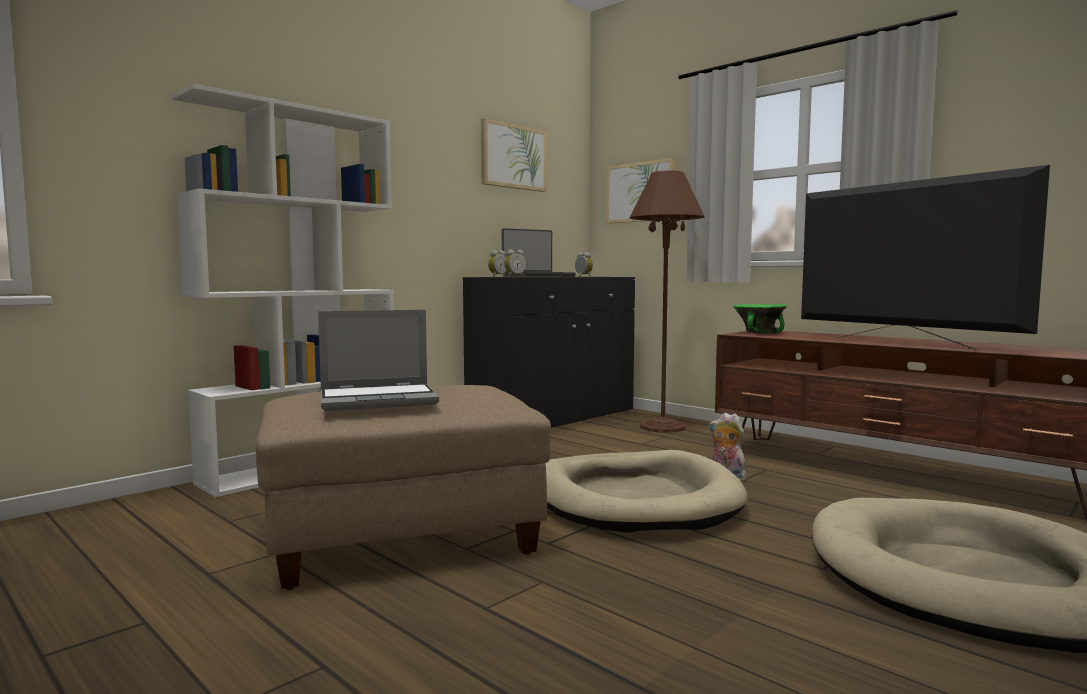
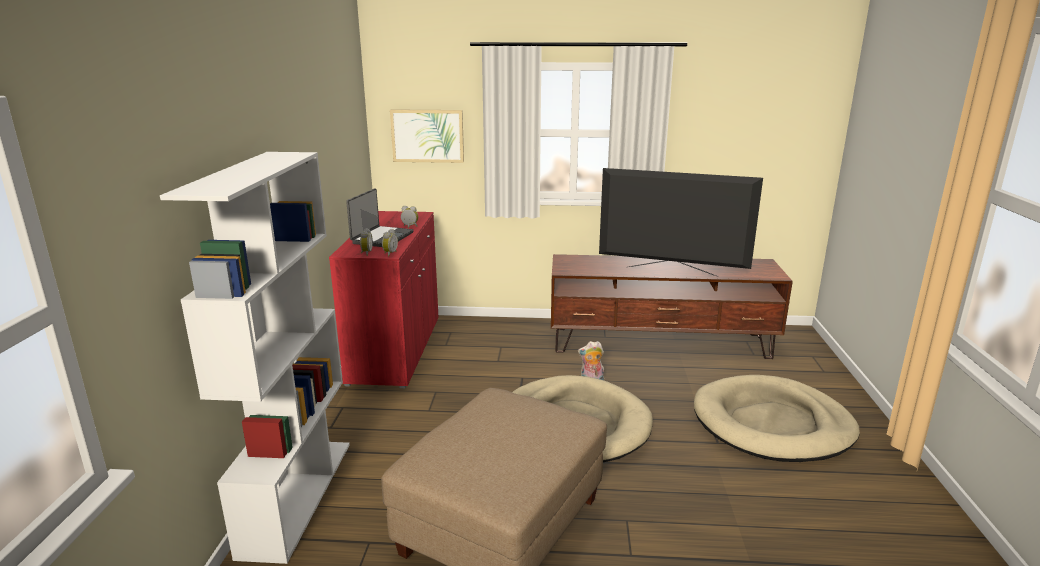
camera: 40 degrees left, 15 degrees up
(379, 400) = (514, 452): laptop -> none
(513, 157) = (334, 122): picture -> none
(554, 419) = (396, 350): black cabinet -> red cabinet
(662, 427) = (485, 335): brown floor lamp -> none
(759, 333) = (569, 265): green bowl -> none

